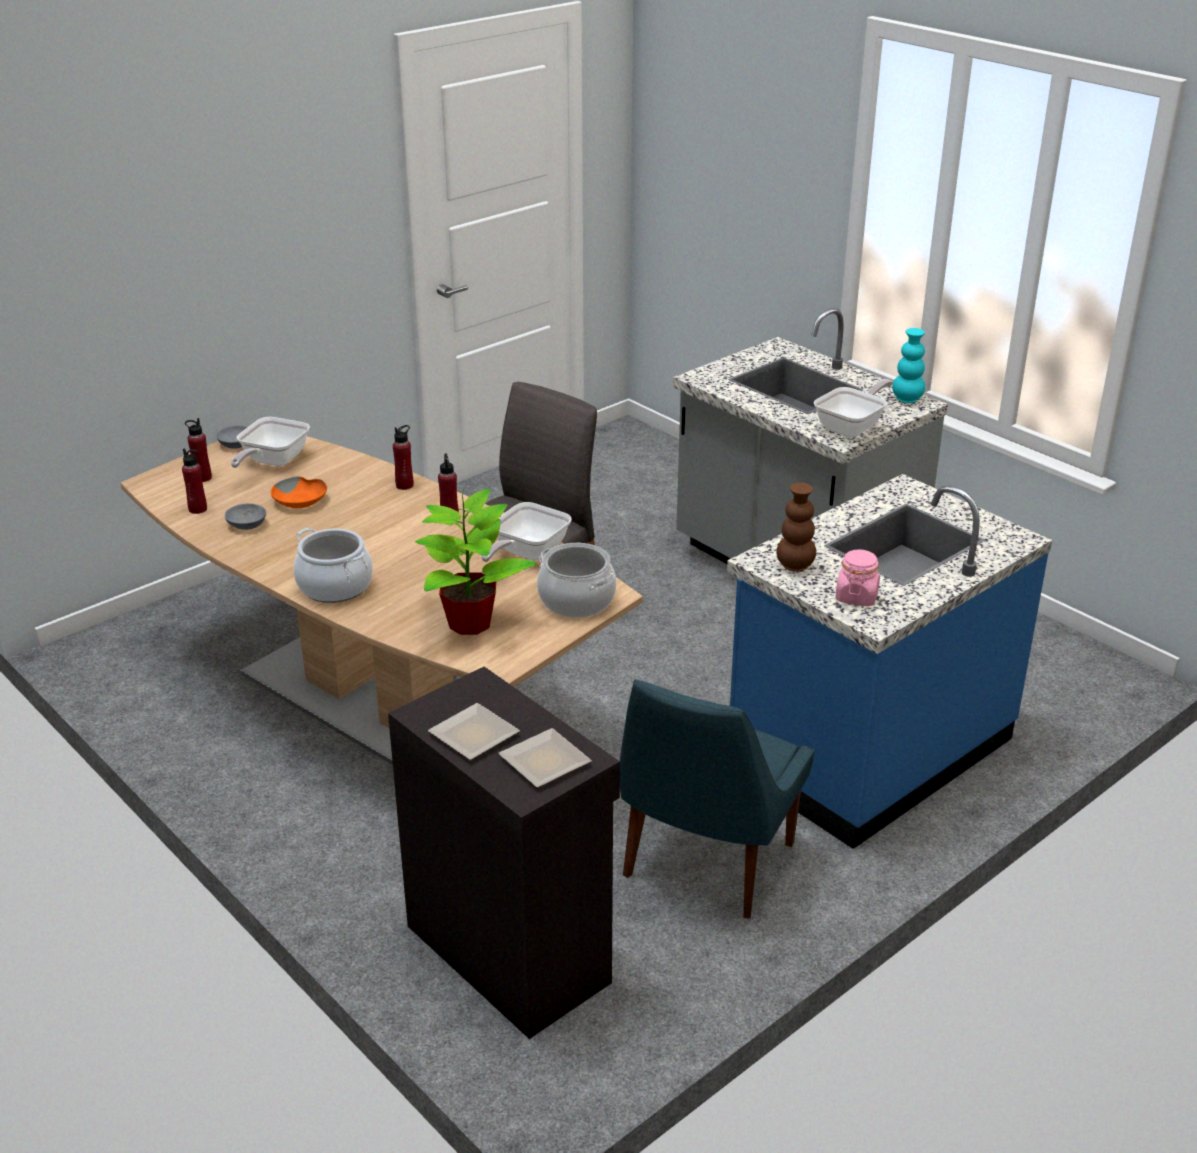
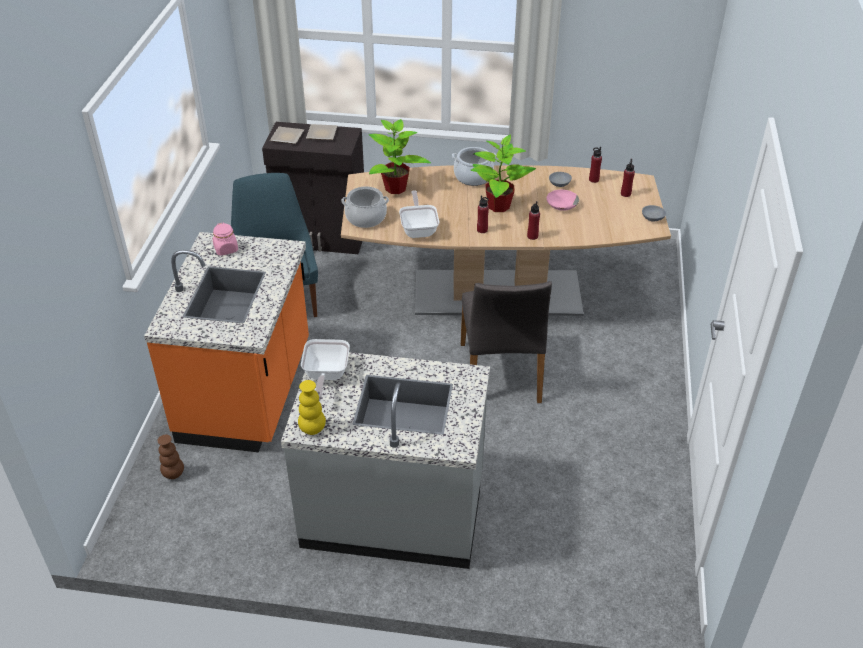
camera: 140 degrees right, 10 degrees up
(271, 462) = (616, 217): frying pan -> none
(301, 501) = (561, 205): orange bowl -> pink bowl
(378, 534) = (498, 206): none -> potted plant
(795, 566) = (269, 252): brown vase -> brown vase (173, 474)
(867, 750) = (248, 393): blue counter -> orange counter
(907, 399) = (312, 429): turquoise vase -> yellow vase

